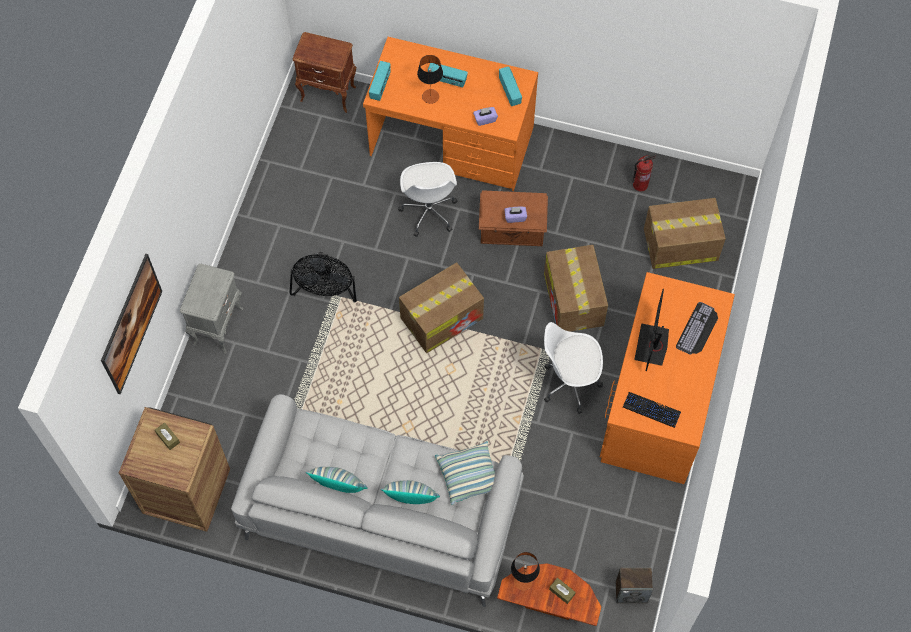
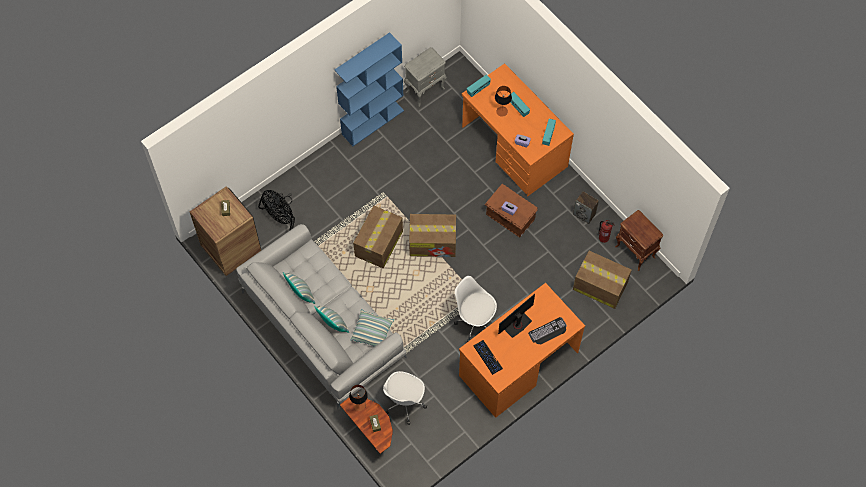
camera: 35 degrees right, 0 degrees up
(135, 333) = (243, 143): picture -> none
(218, 326) = (310, 171): grey nightstand -> grey nightstand (425, 90)
(252, 216) = (373, 122): none -> blue bookcase
(324, 286) = (382, 184): black fan -> black fan (281, 214)
(328, 94) = (465, 77): brown nightstand -> brown nightstand (635, 252)
(429, 214) = (470, 180): white office chair -> white office chair (404, 405)
(574, 300) = (513, 279): cardboard box -> cardboard box (378, 244)
(631, 592) = (421, 454): speaker -> speaker (584, 214)

